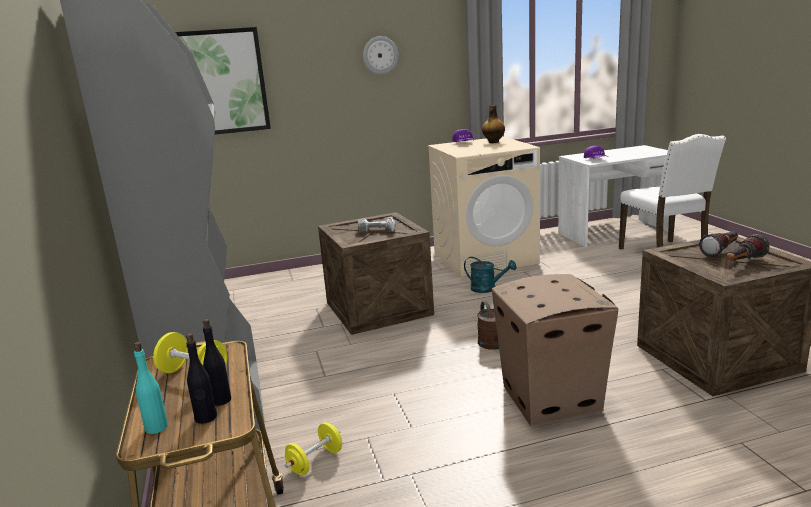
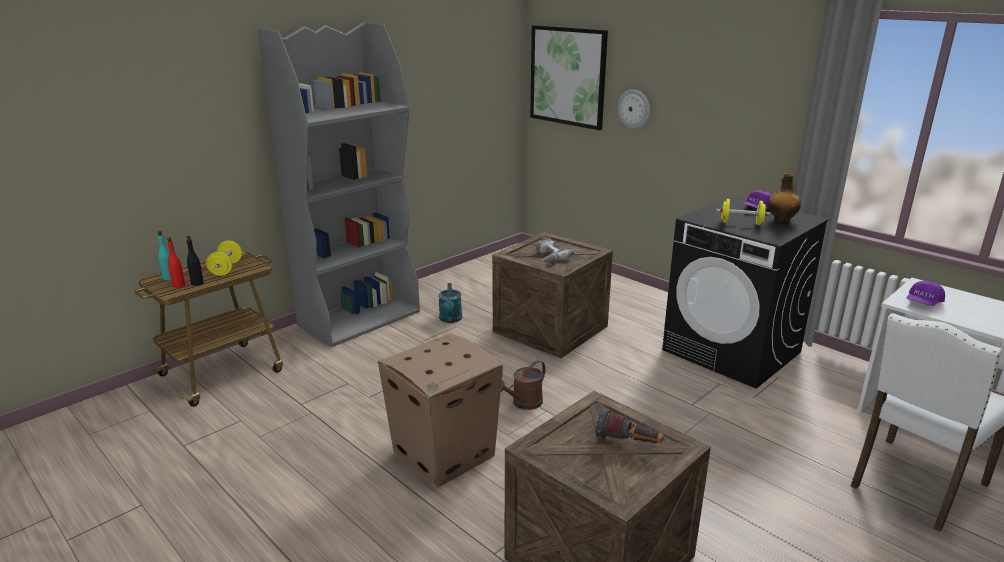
camera: 60 degrees right, 5 degrees up
(206, 418) = (178, 285): black bottle -> red bottle
(315, 461) = (312, 373): yellow dumbbell -> yellow dumbbell (741, 223)
(380, 55) = (715, 79): wall clock -> wall clock (634, 109)
(485, 258) = (732, 351): beige washing machine -> black washing machine
(487, 289) = (648, 372): turquoise watering can -> turquoise watering can (450, 319)
(742, 262) = (596, 459): flashlight -> none

